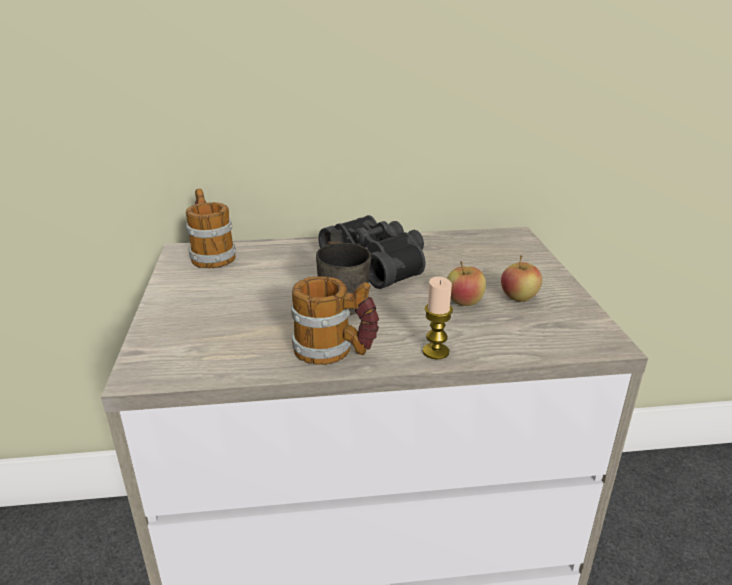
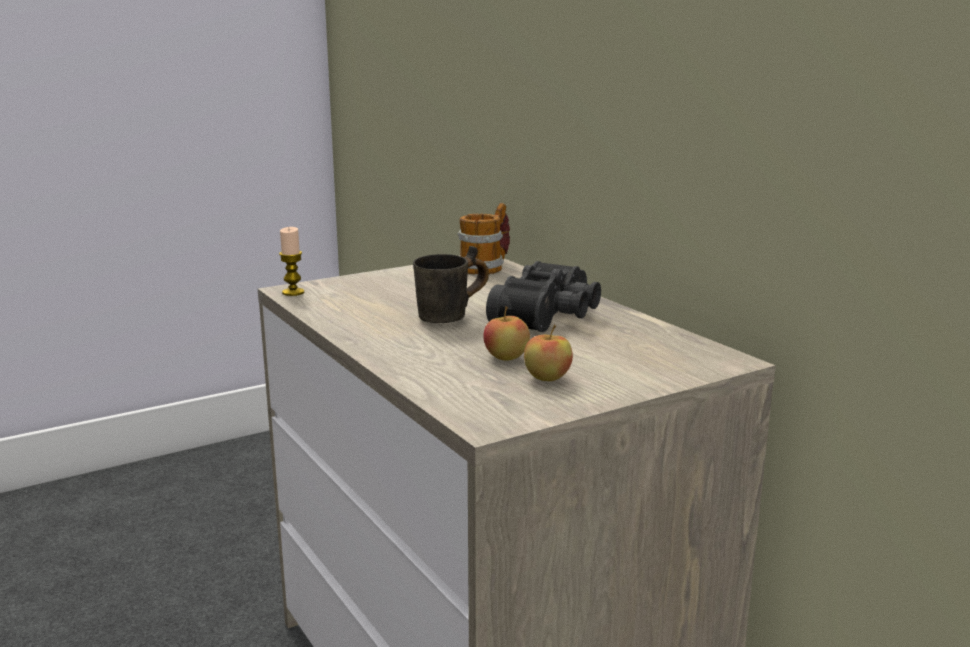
camera: 65 degrees right, 10 degrees down
(334, 351) = (364, 328): mug -> none
(435, 351) = (395, 359): candle -> candle (293, 292)

